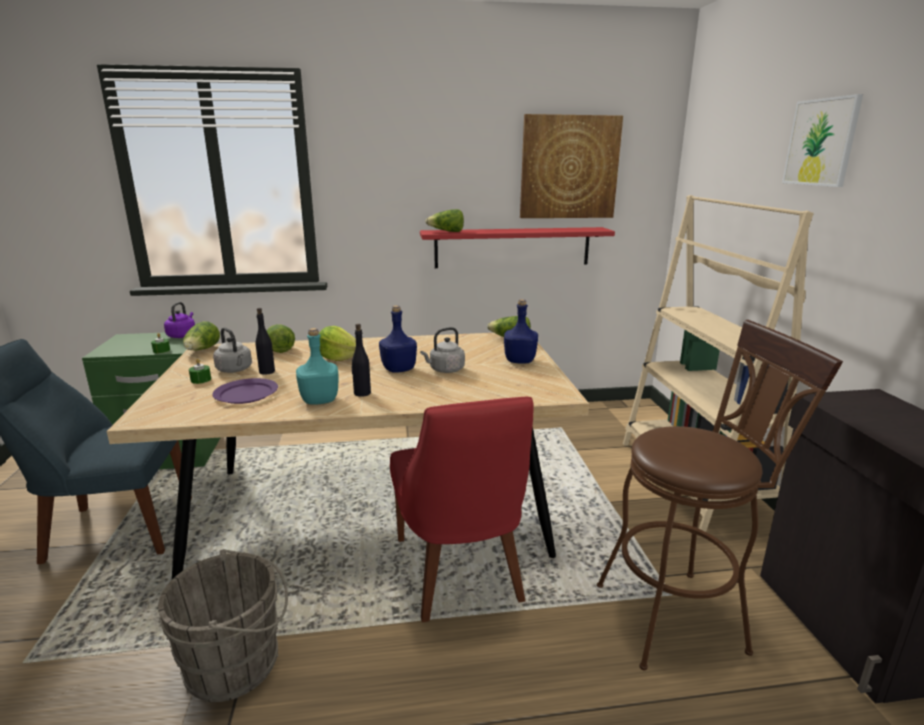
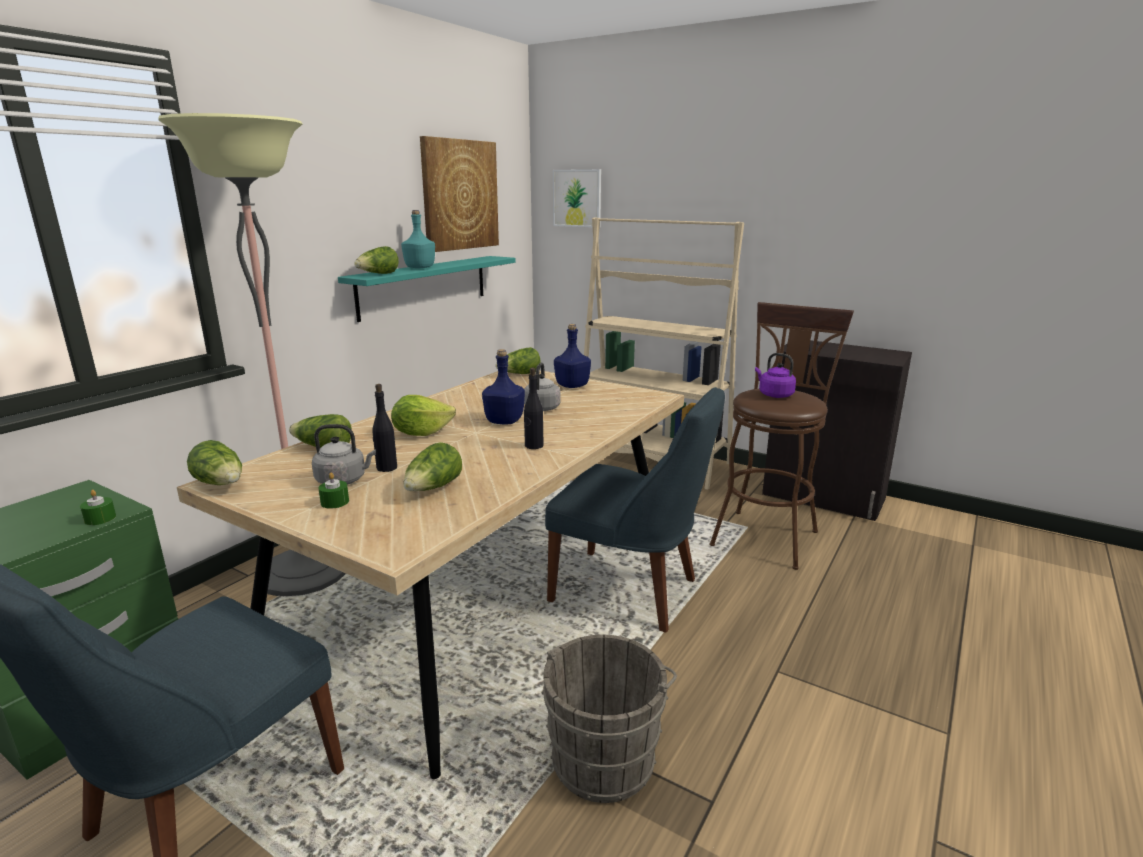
camera: 50 degrees left, 0 degrees up
(182, 335) = (68, 495): purple kettle -> purple kettle (774, 395)
(246, 394) = (433, 488): purple plate -> lettuce
(320, 400) = (517, 463): turquoise bottle -> turquoise bottle (420, 267)
(329, 437) = (304, 572): none -> floor lamp
(459, 573) = (630, 591): red chair -> blue chair
(512, 247) = (424, 286): red shelf -> turquoise shelf
(821, 142) = (704, 171): picture -> picture (577, 198)

